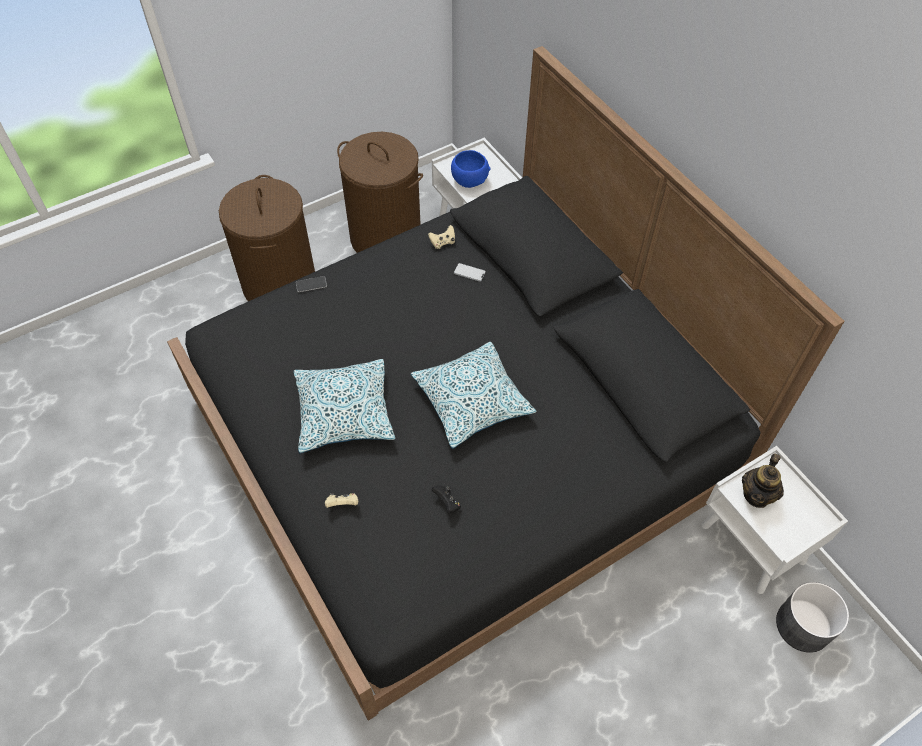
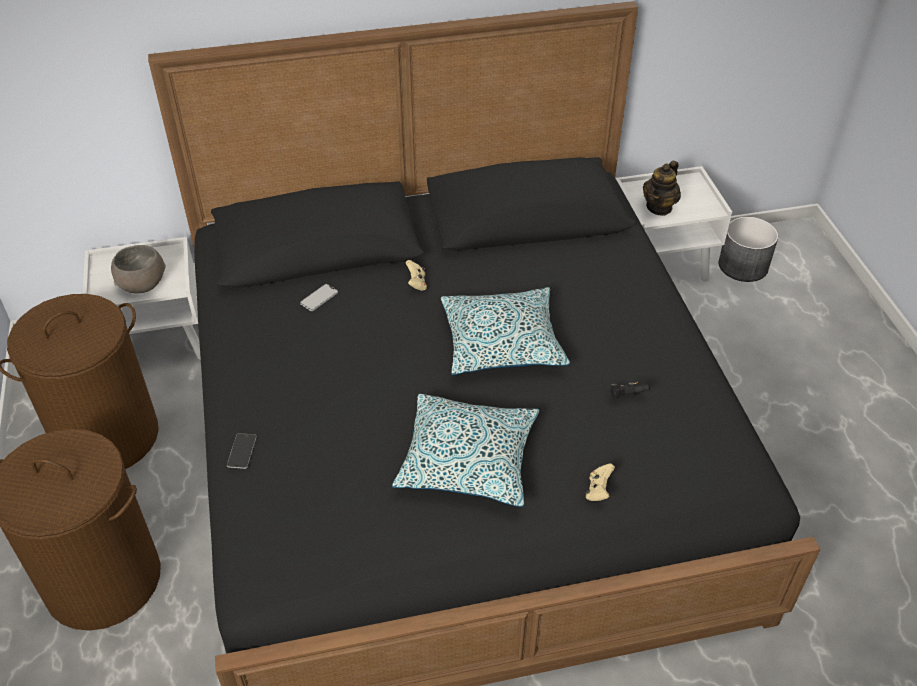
camera: 70 degrees left, 10 degrees down
(442, 242) = (257, 309): beige game controller -> beige game controller (417, 283)
(469, 180) = (142, 283): blue bowl -> grey bowl
(757, 495) = (659, 207): teapot -> teapot turned 75 degrees clockwise

